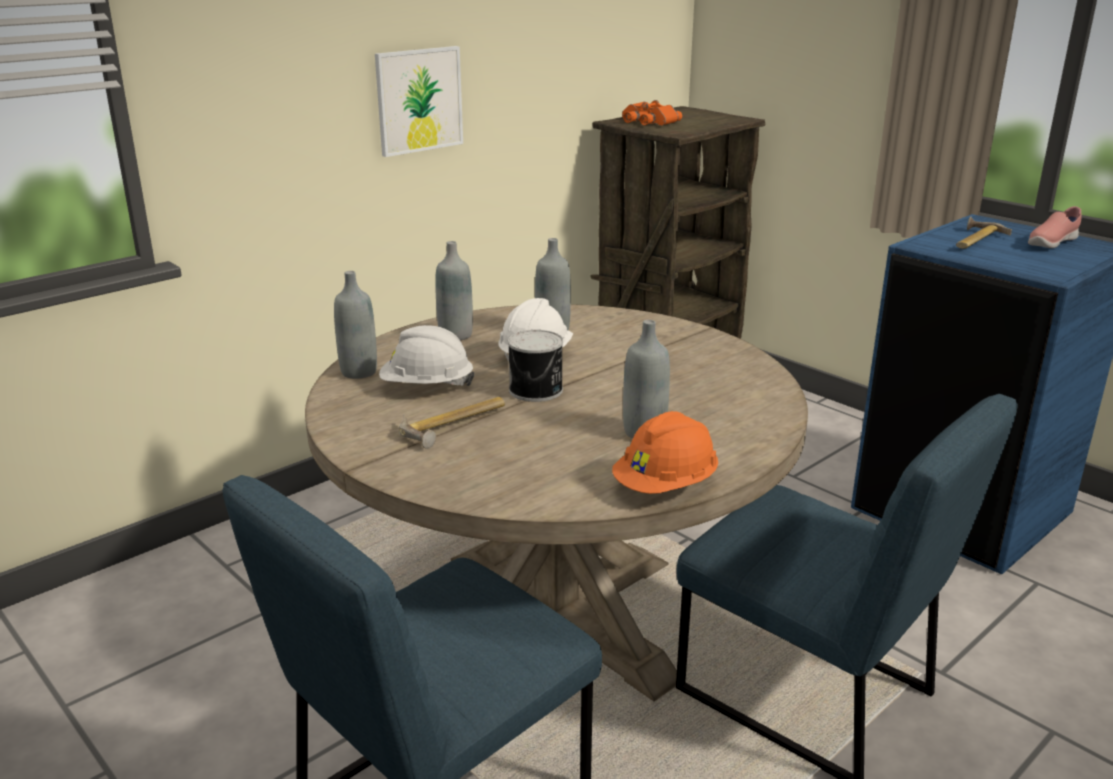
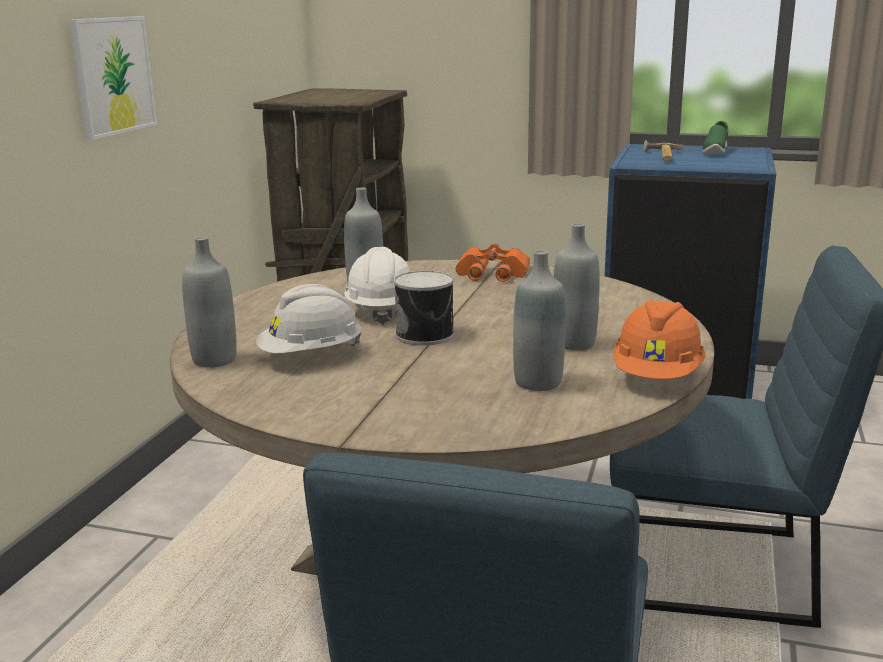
camera: 30 degrees left, 5 degrees down
(455, 335) = (272, 310): grey bottle -> grey bottle (538, 382)
(455, 425) = (394, 379): hammer -> none
(647, 121) = (306, 98): orange binoculars -> orange binoculars (492, 273)
(1051, 243) = (714, 152): pink shoe -> green shoe

